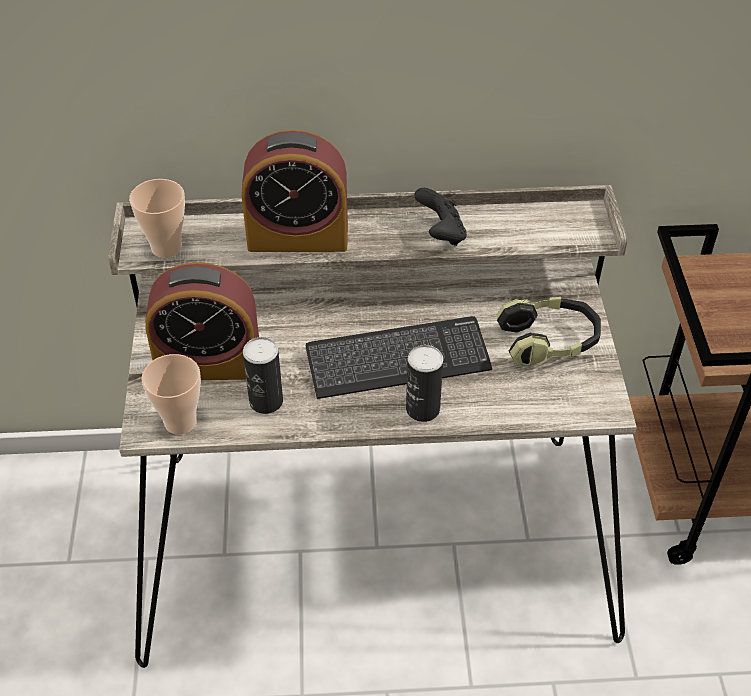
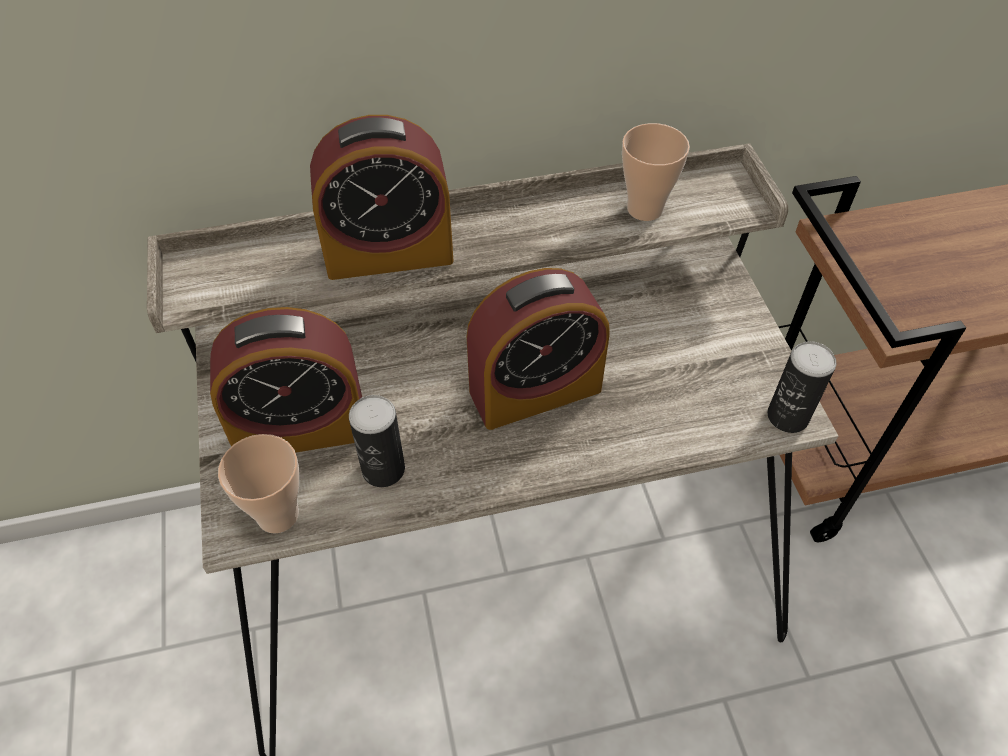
camera: 10 degrees left, 5 degrees up
(166, 248) = (222, 288): cup -> cup (645, 209)
(398, 360) = (535, 390): keyboard -> alarm clock
(422, 409) = (580, 451): can -> can (787, 416)
(441, 234) = (563, 227): black game controller -> none
(548, 342) = (707, 341): headphones -> none

